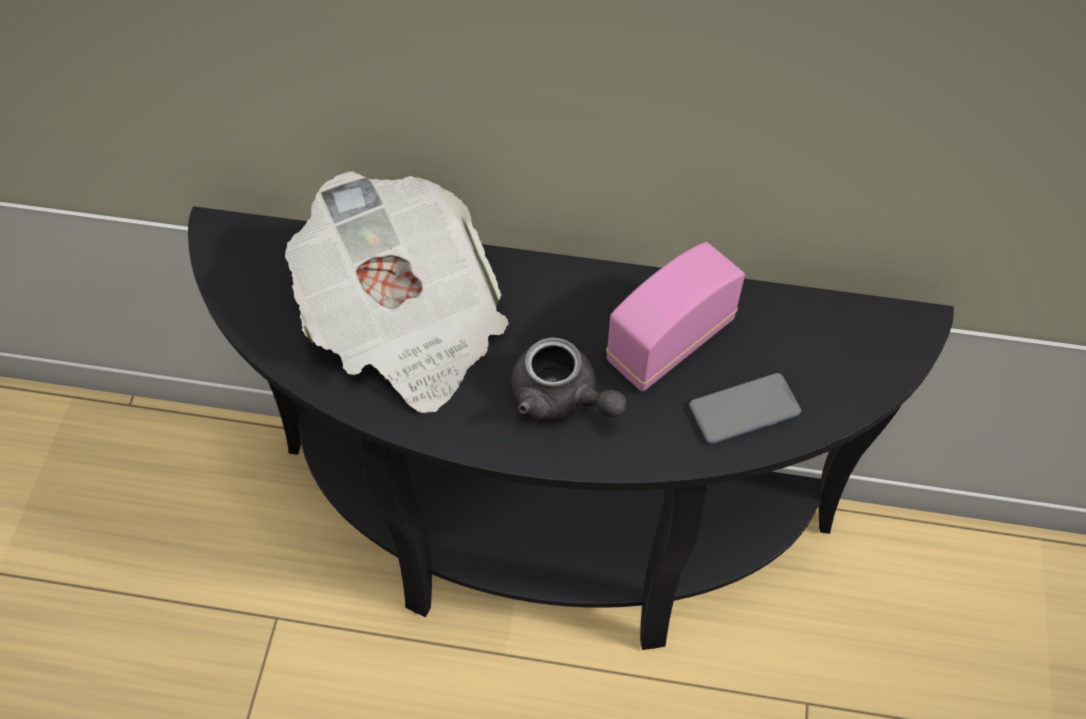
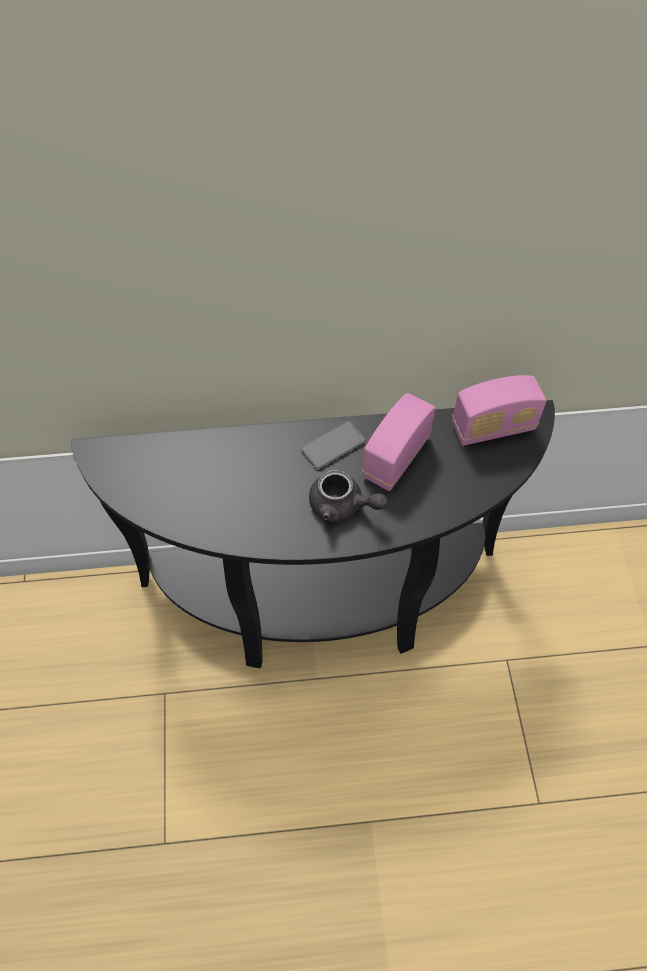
camera: 15 degrees left, 0 degrees up
(405, 323) = (232, 482): newspaper -> none
(744, 409) = (451, 487): phone -> phone (333, 445)
(840, 329) = (493, 428): none -> radio

